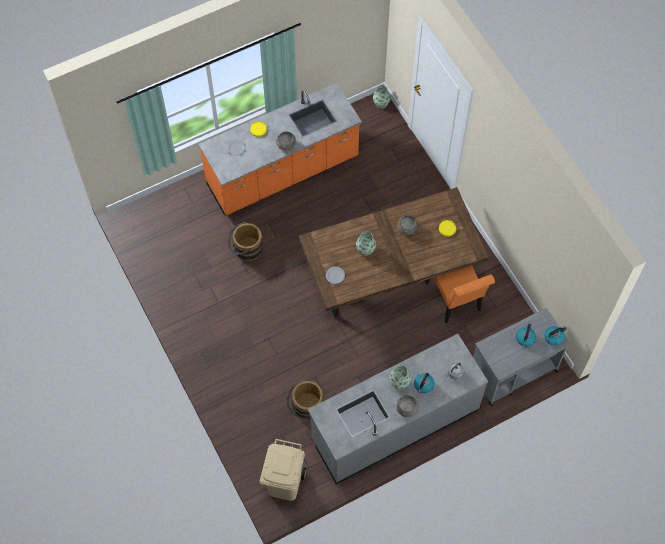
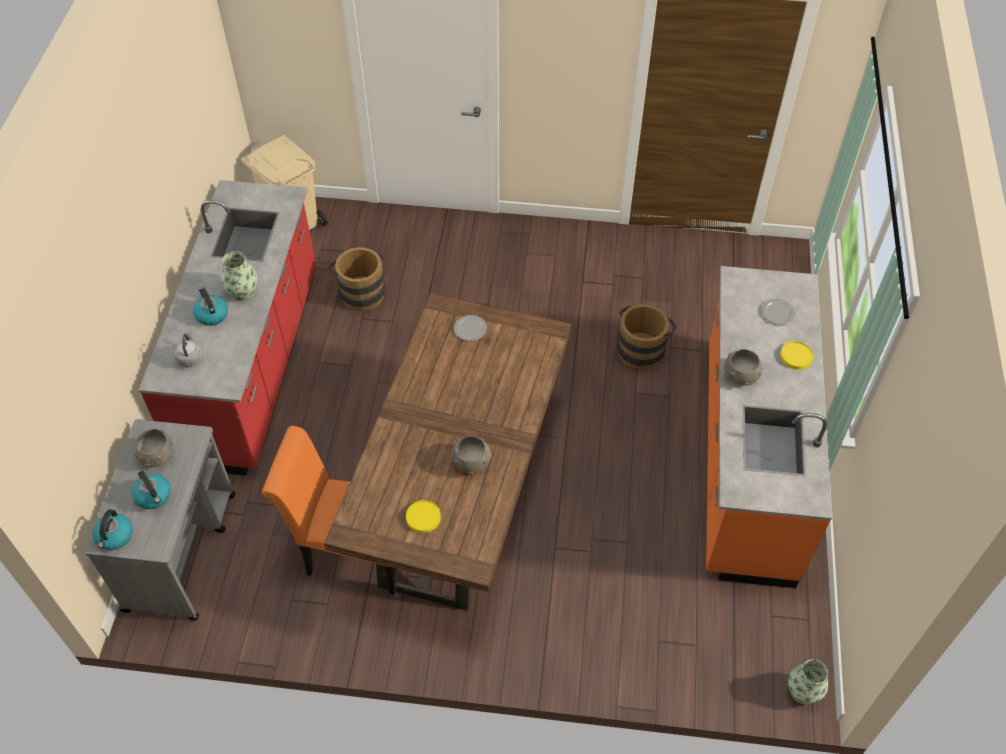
camera: 125 degrees right, 10 degrees down
(365, 249) = (480, 388): vase -> none
(394, 424) = (253, 365): grey counter -> red counter
(407, 409) = (201, 279): grey bowl -> grey bowl (156, 456)

